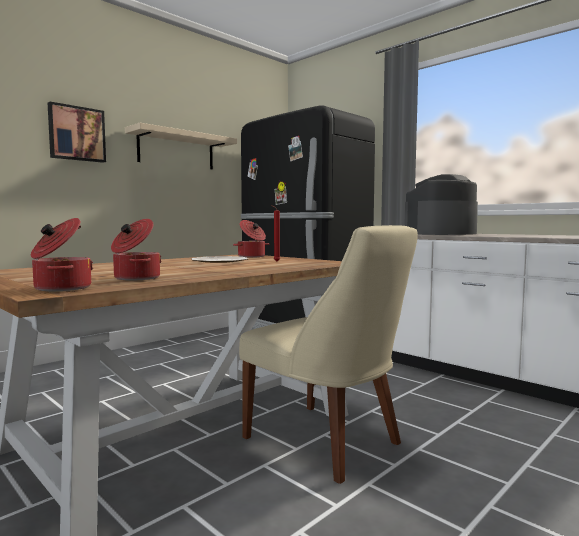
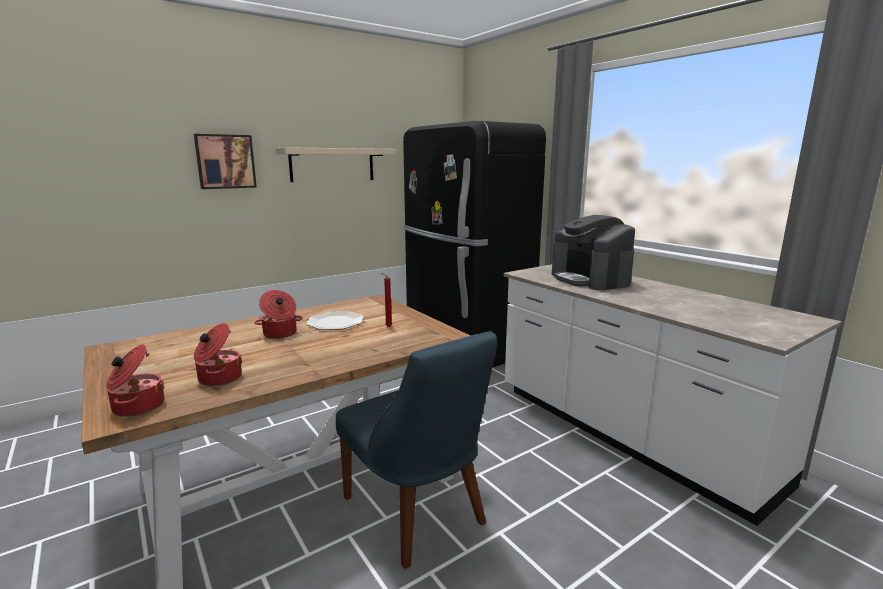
camera: 10 degrees right, 10 degrees up
(251, 256) = (378, 307): cooking pot -> cooking pot (280, 334)
(327, 442) = (417, 513): beige chair -> blue chair
(440, 233) = (590, 279): coffee machine -> coffee machine turned 90 degrees counterclockwise

